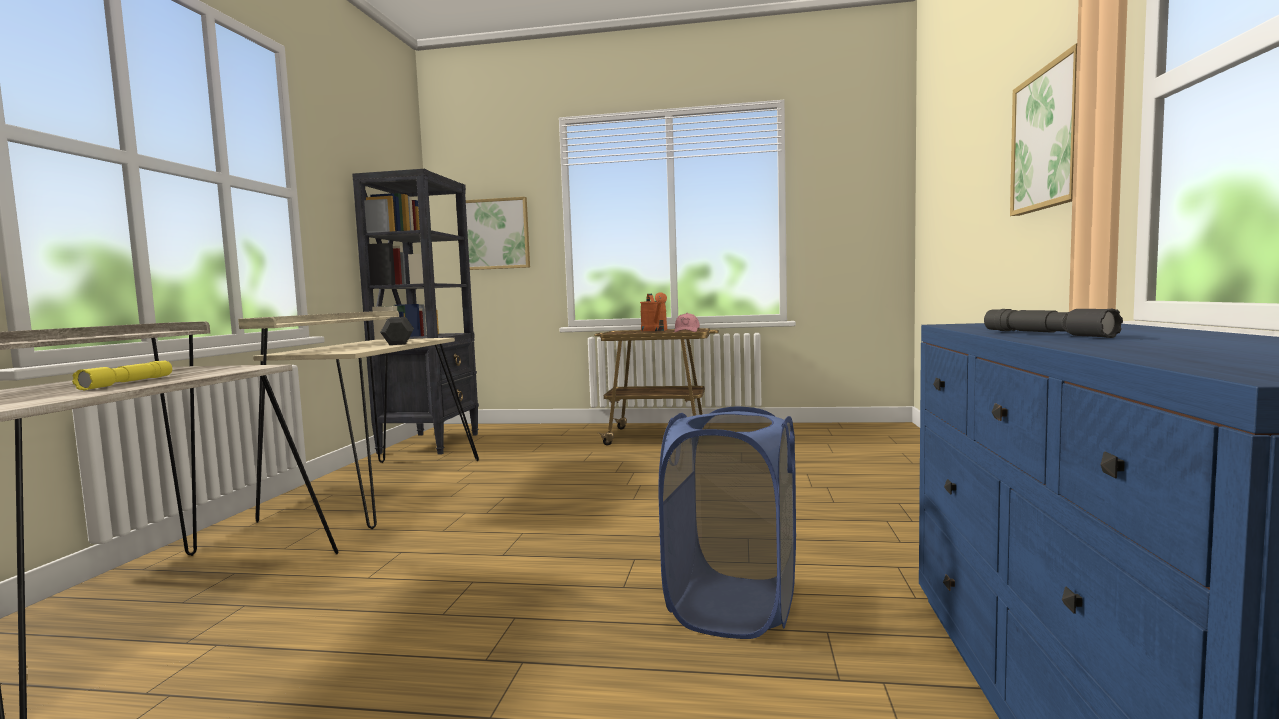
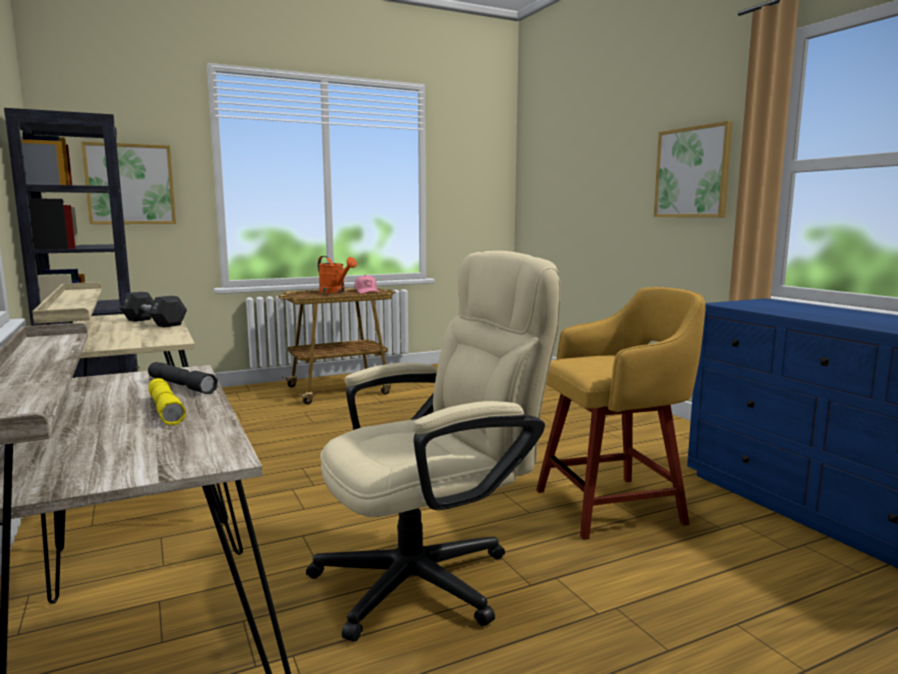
camera: 35 degrees left, 5 degrees up
(422, 619) = (432, 576): none -> beige office chair
(733, 607) = (613, 506): blue laundry basket -> yellow stool
(1045, 334) = (823, 317): grey flashlight -> grey flashlight (181, 386)

